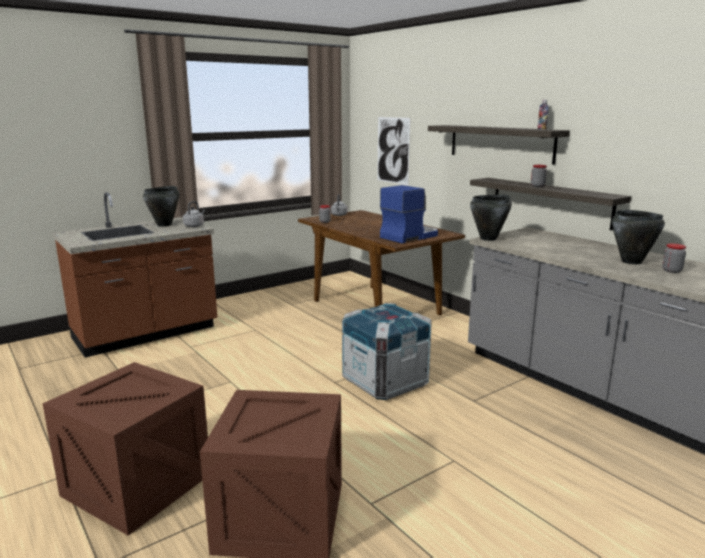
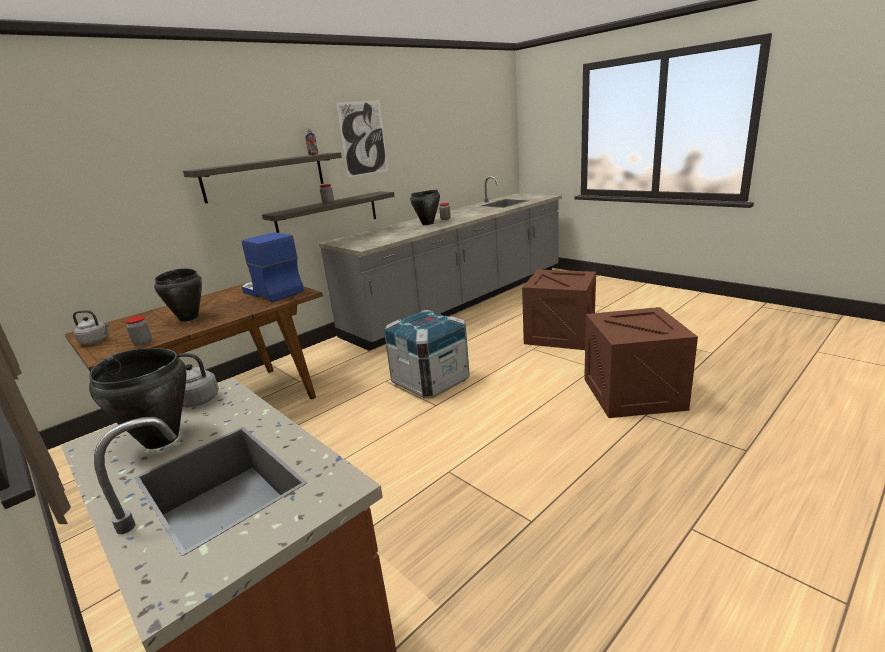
camera: 95 degrees left, 5 degrees up
(137, 484) = (658, 469): crate -> crate (560, 335)
(393, 150) = (82, 226): picture -> picture (363, 138)
(488, 239) = (363, 247): black cooking pot -> black cooking pot (189, 318)

